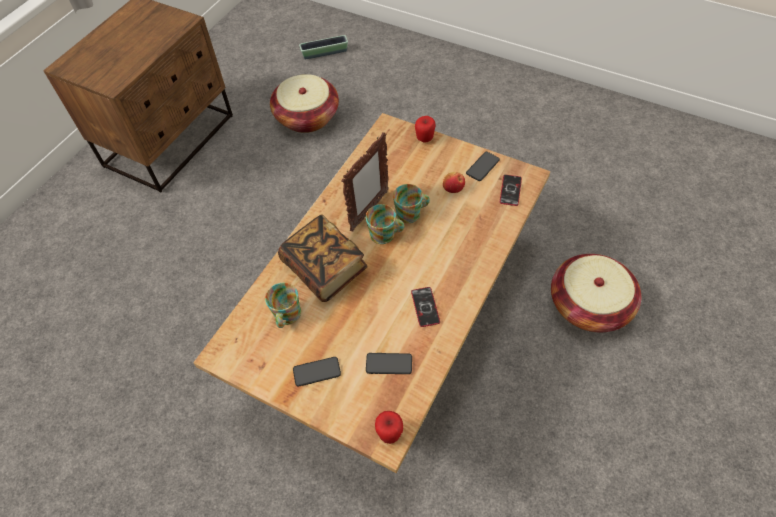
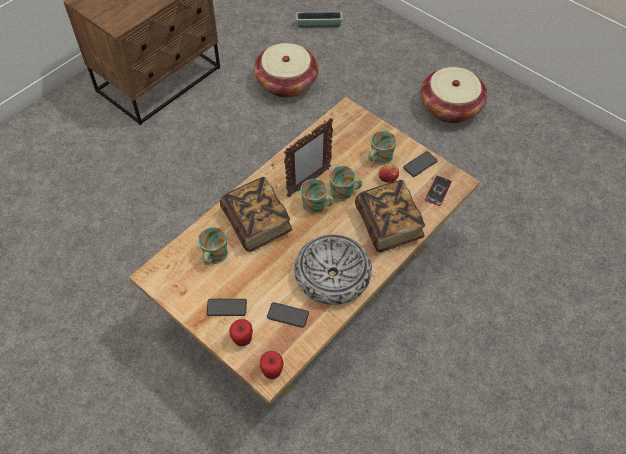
camera: 10 degrees right, 0 degrees up
(424, 138) = (376, 128): apple -> apple (242, 339)
(425, 307) = (332, 275): phone -> bowl
(437, 169) = (379, 158): none -> mug
(469, 238) = (388, 225): none -> book
(589, 305) = (494, 311): basket -> basket (450, 107)

